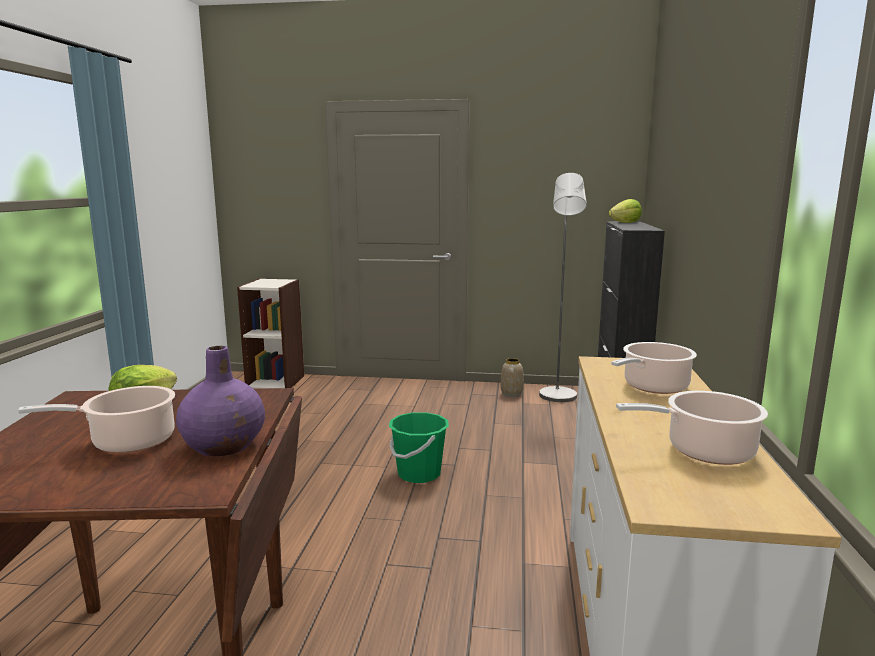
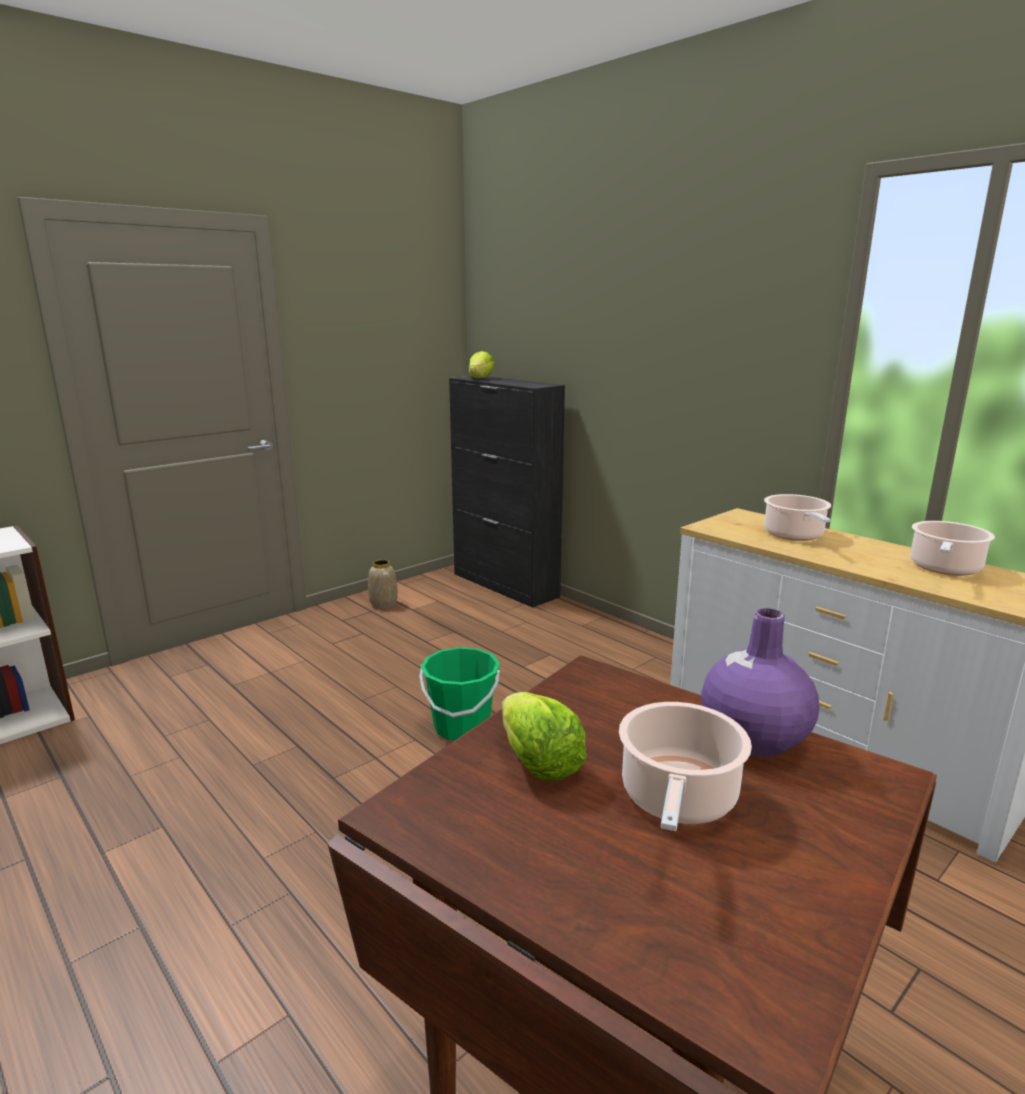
camera: 50 degrees left, 5 degrees up
(558, 398) = (434, 591): grey floor lamp -> none

